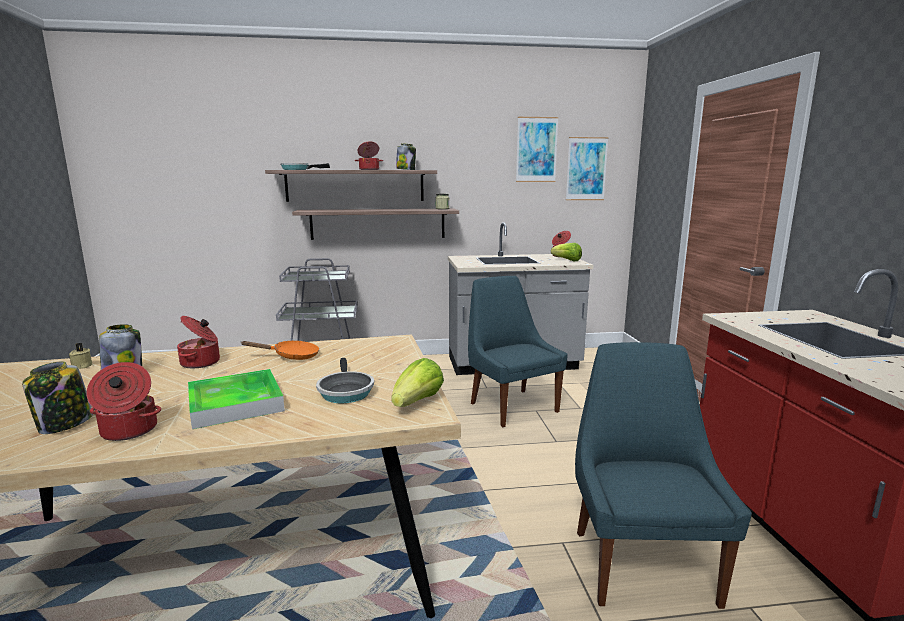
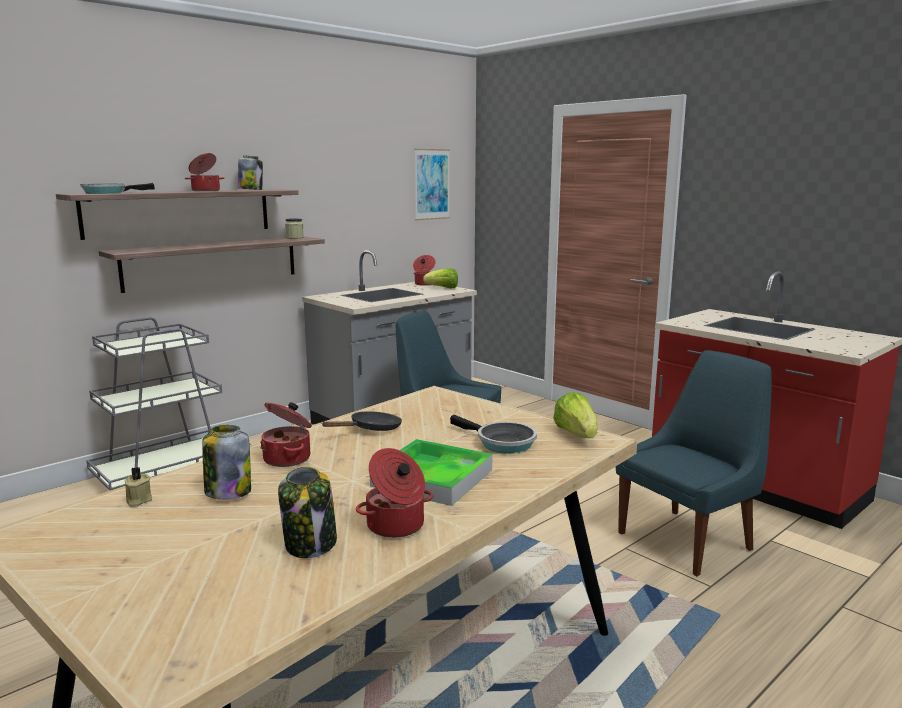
camera: 35 degrees left, 0 degrees up
(291, 356) = (371, 429): orange frying pan -> black frying pan
(536, 149) = (384, 163): picture -> none
(641, 563) = (688, 540): blue chair -> blue chair turned 90 degrees clockwise

